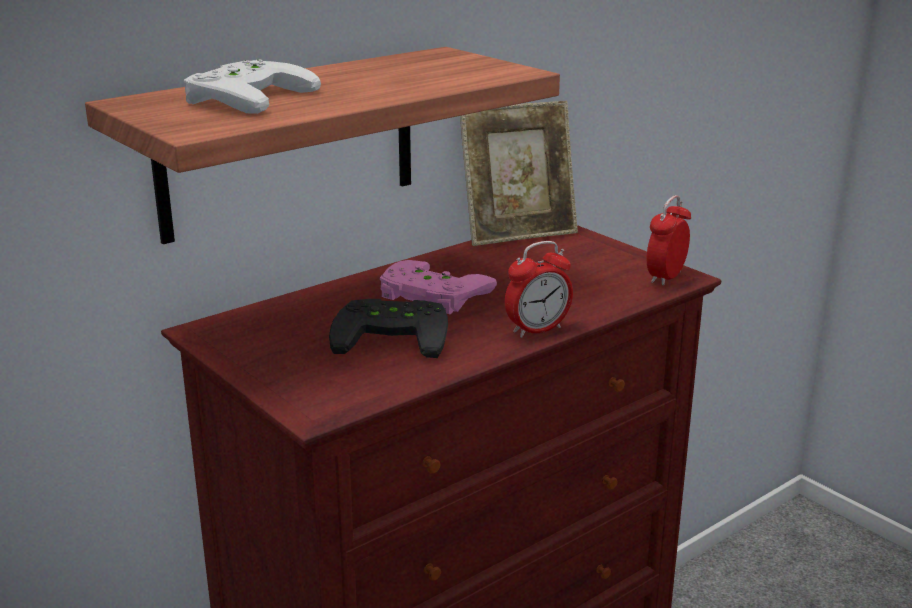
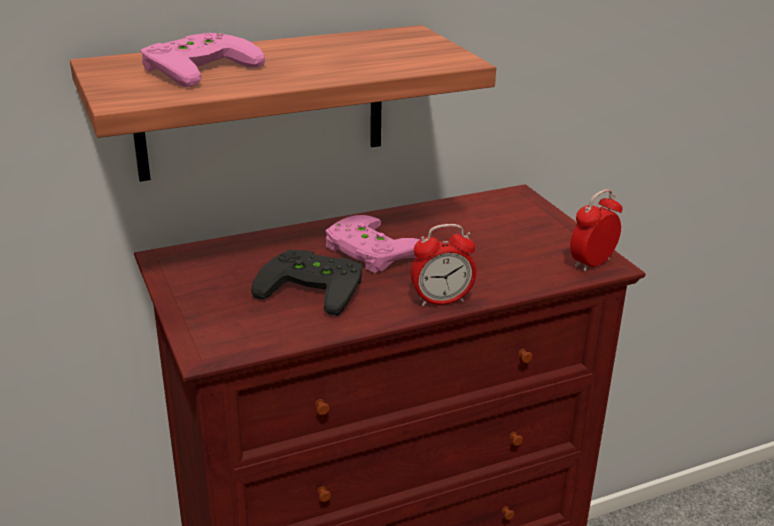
camera: 15 degrees right, 5 degrees up
(244, 97) = (197, 67): white game controller -> pink game controller
(518, 233) = (482, 198): picture frame -> none

